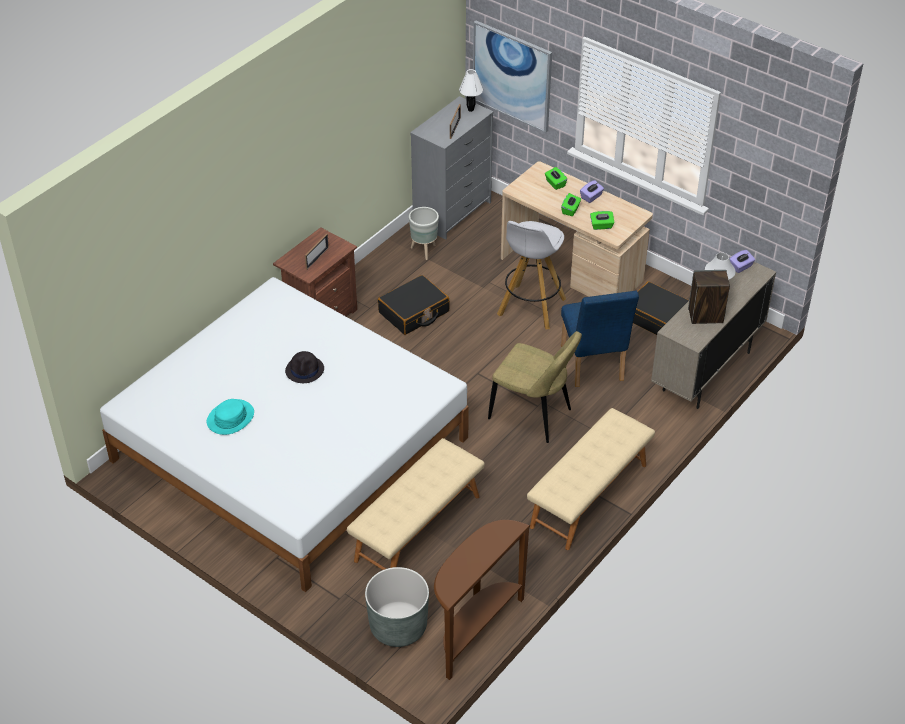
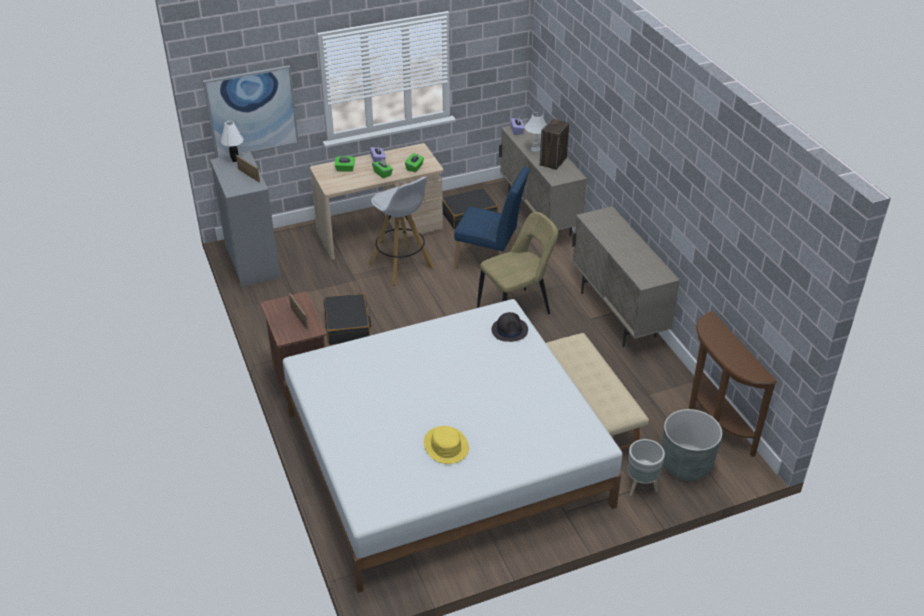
camera: 60 degrees left, 5 degrees down
(230, 418) = (446, 446): turquoise hat -> yellow hat
(305, 370) = (424, 379): black hat -> black hat (509, 330)
(424, 251) = (281, 293): grey planter -> grey planter (641, 487)
(589, 496) = (617, 315): beige bench -> beige cabinet

